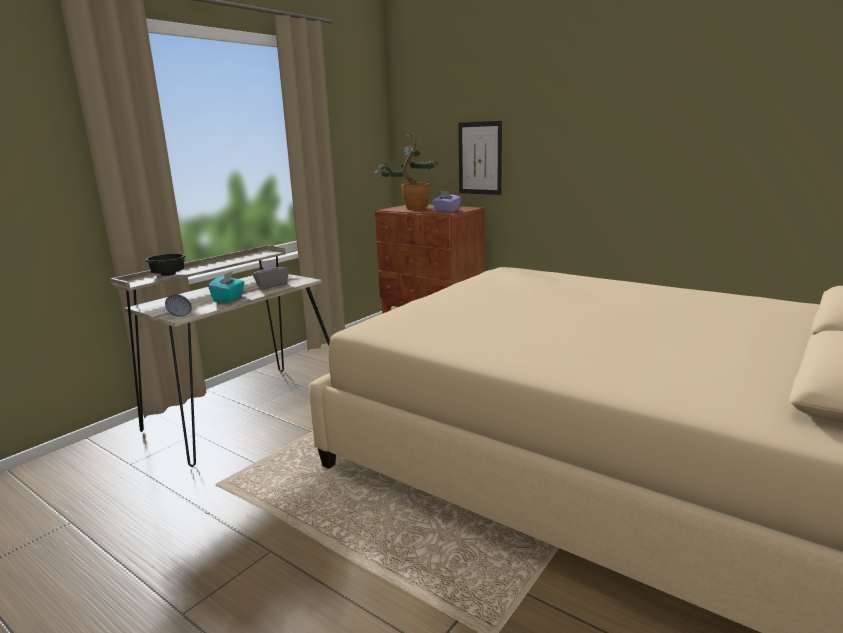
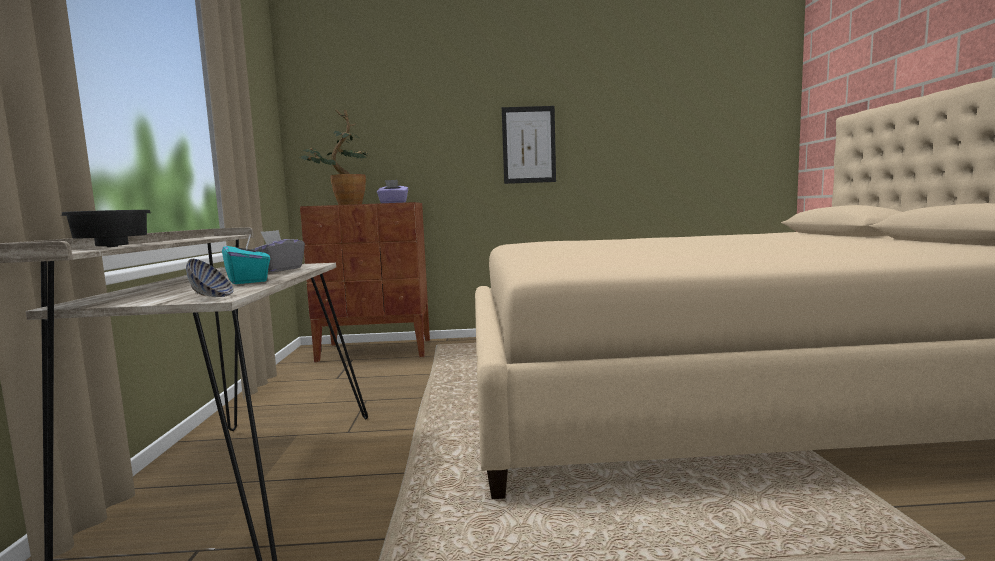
camera: 40 degrees left, 10 degrees down
(480, 158) = (411, 151): picture -> picture (529, 145)

